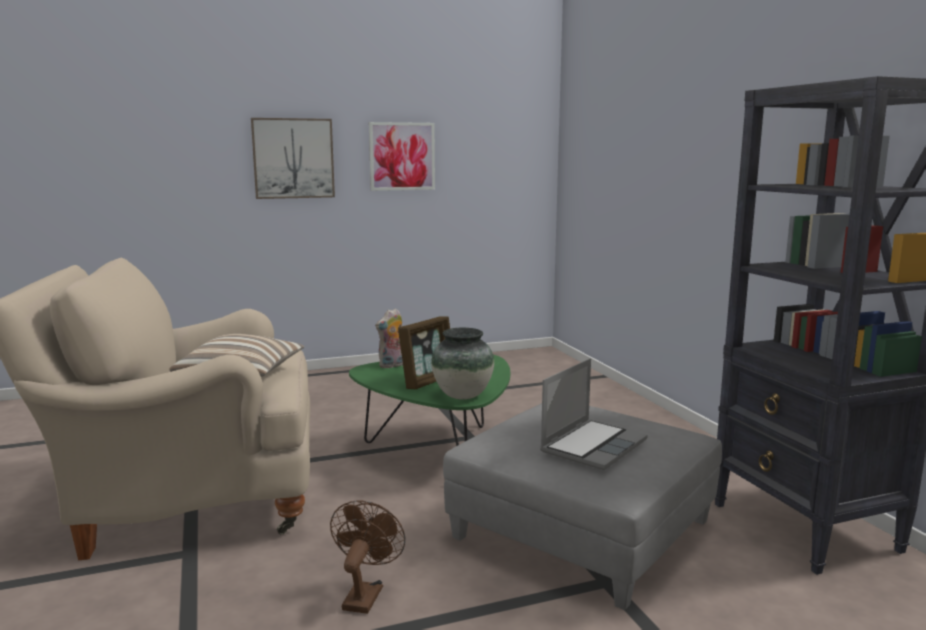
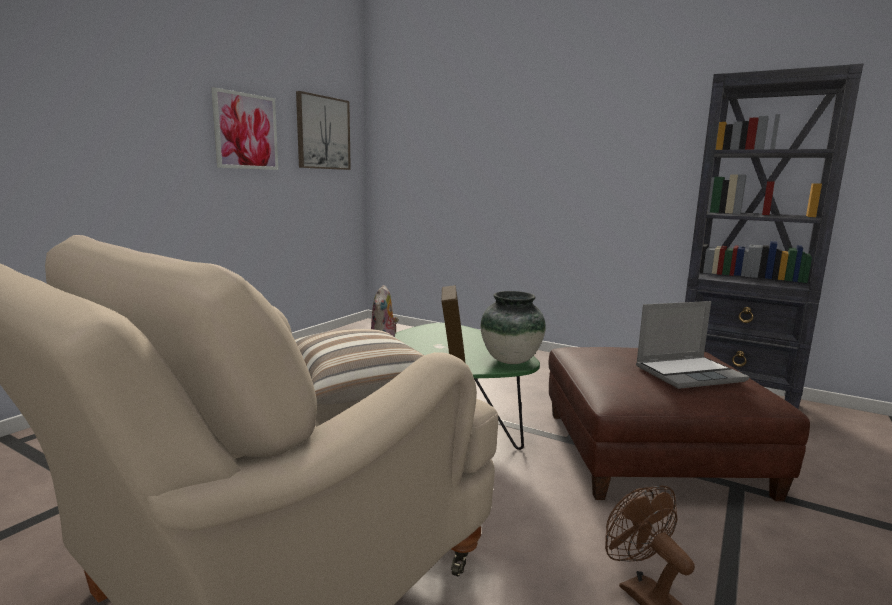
camera: 40 degrees left, 0 degrees up
(293, 158) = (127, 120): picture -> picture (323, 133)
(583, 528) = (651, 451): grey ottoman -> brown ottoman
(593, 445) = (689, 373): laptop -> laptop turned 75 degrees clockwise

